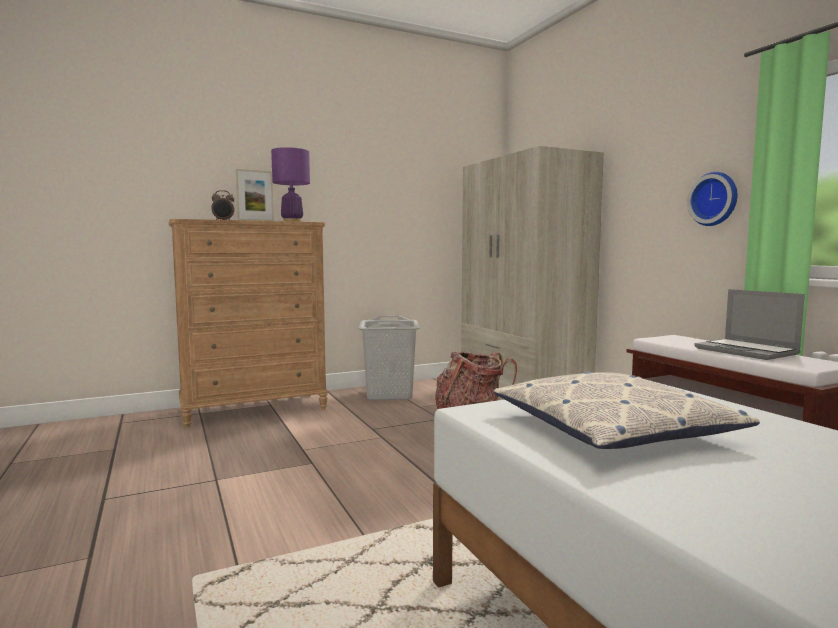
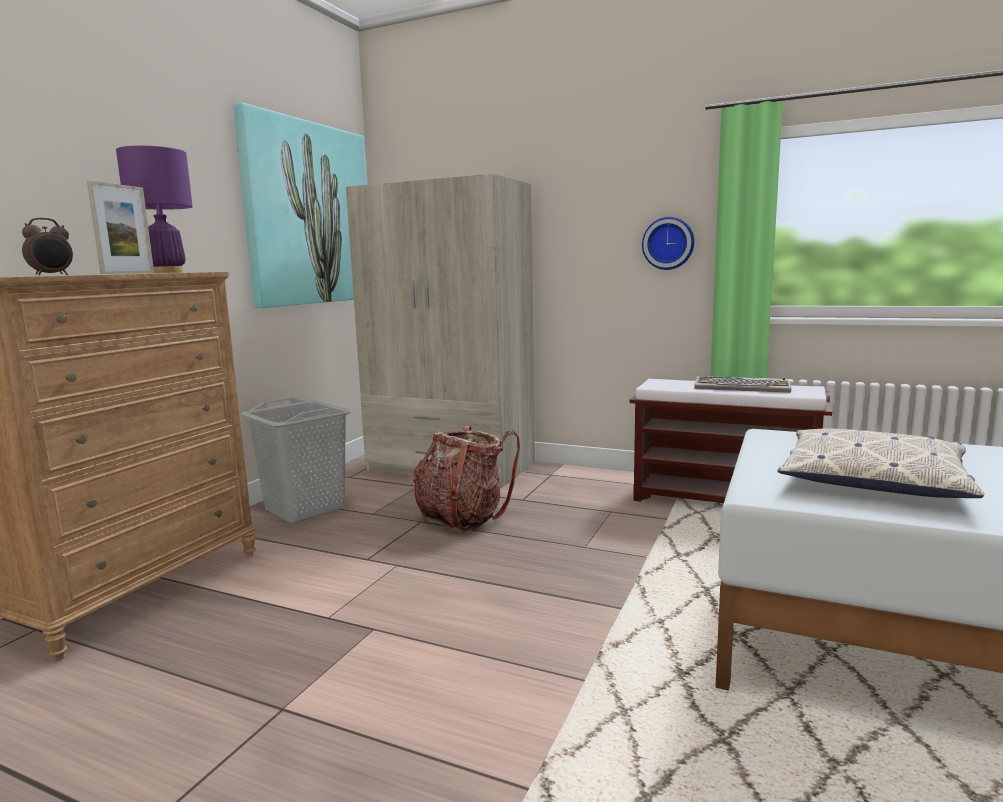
camera: 40 degrees left, 5 degrees up
(441, 188) = (308, 214): none -> picture
(747, 351) = (742, 387): laptop -> keyboard

